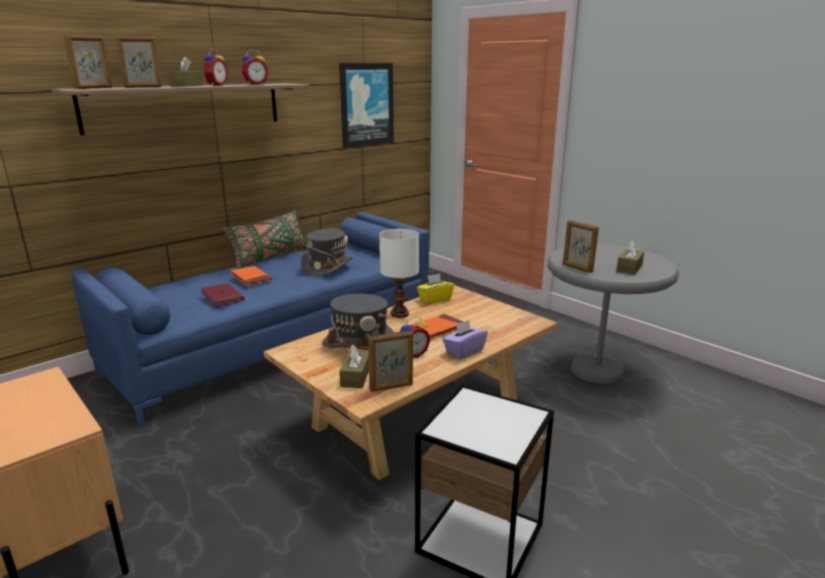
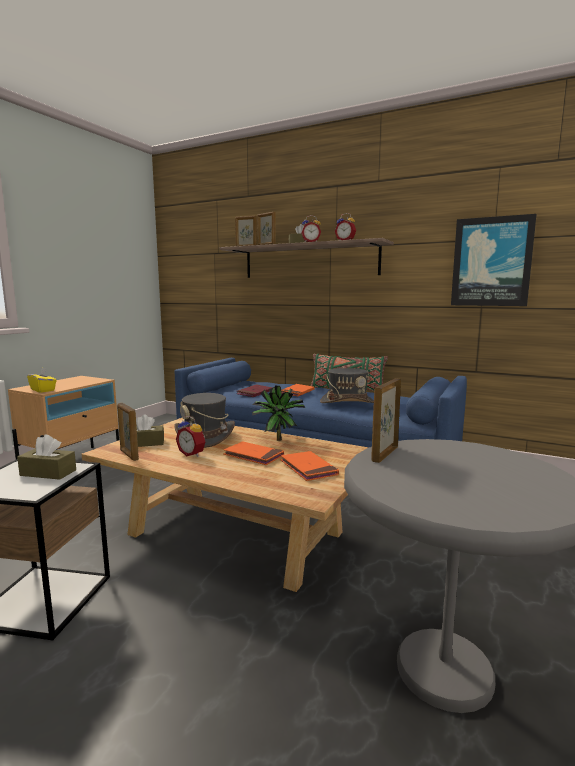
camera: 70 degrees right, 10 degrees down
(399, 314) = (276, 439): white table lamp -> potted plant
(434, 299) = (328, 446): yellow tissue box -> yellow tissue box (43, 390)
(464, 351) = (207, 471): purple tissue box -> none
(480, 314) = (308, 468): none -> orange book
(629, 268) = (438, 487): brown tissue box -> brown tissue box (48, 473)

